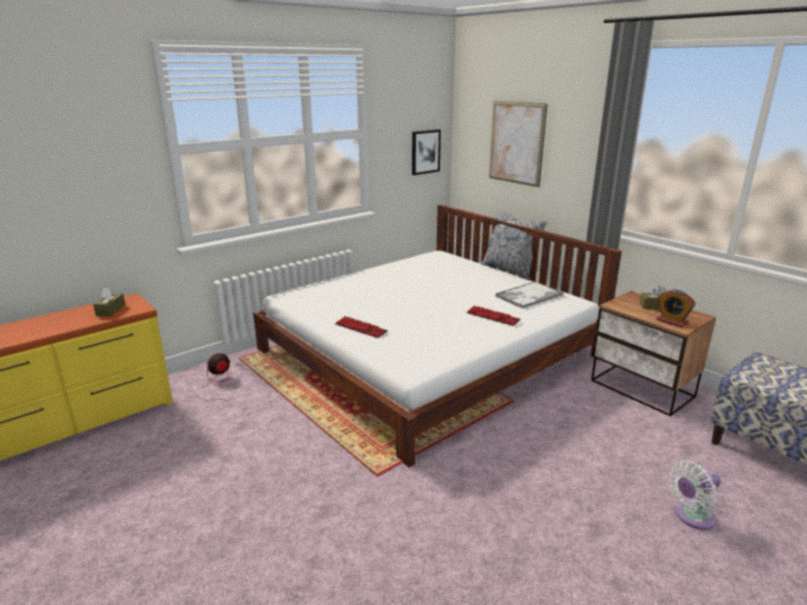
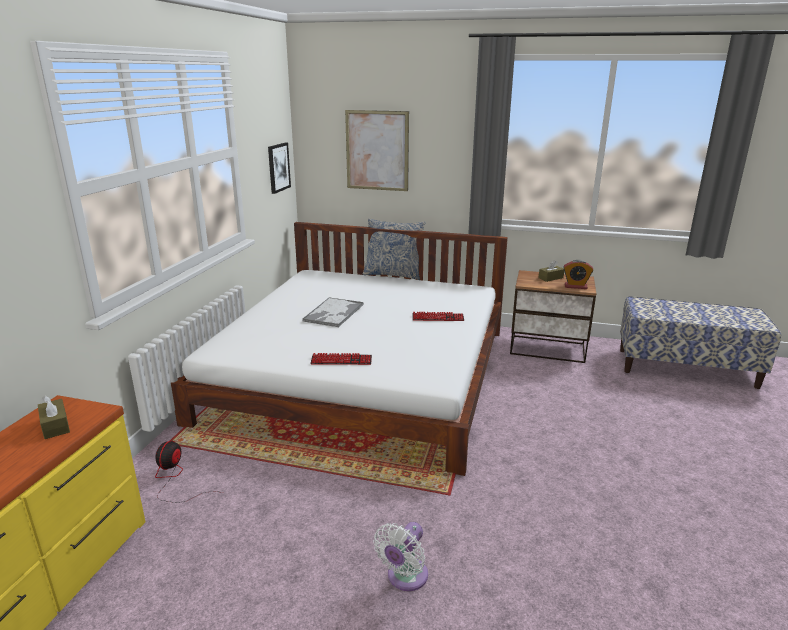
camera: 35 degrees left, 0 degrees up
(528, 296) = (439, 293): tray -> tray (333, 313)
(692, 517) = (668, 426): white fan -> white fan (405, 578)

